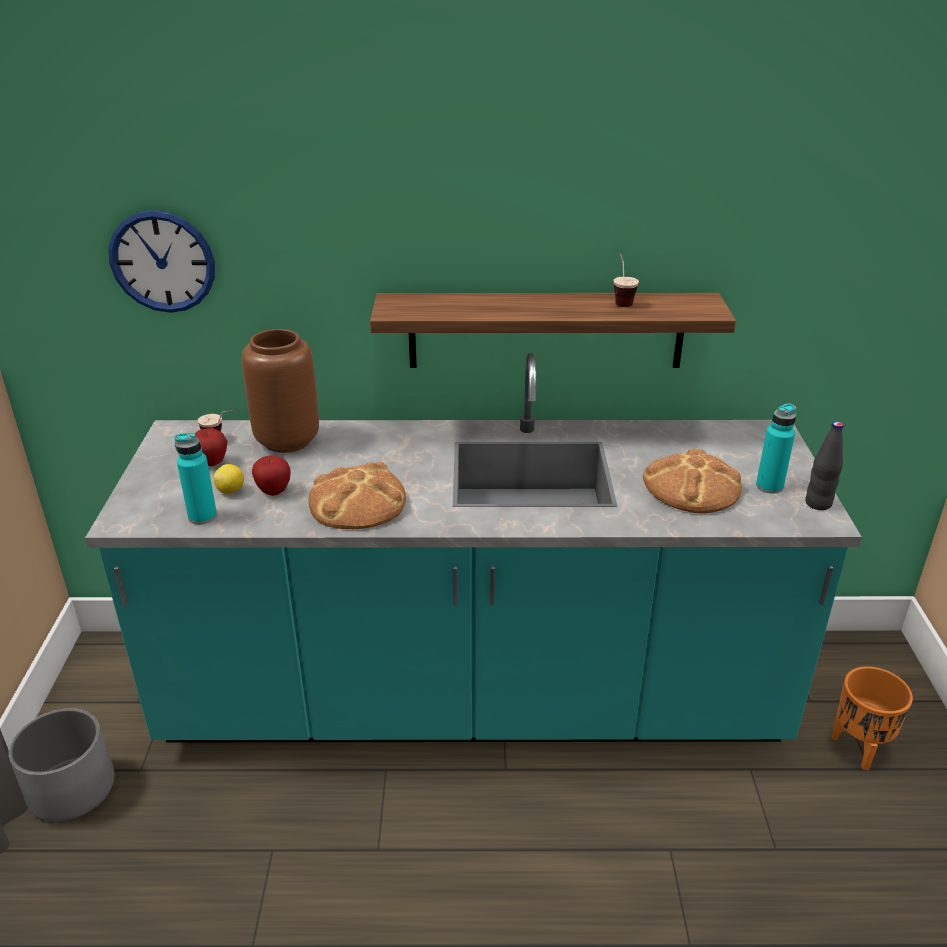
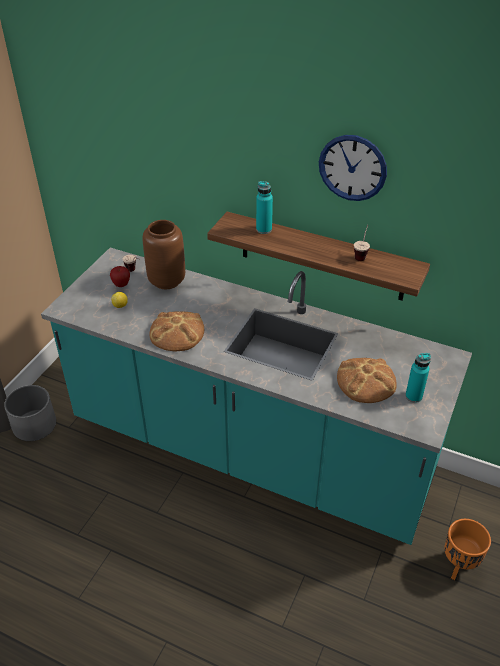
camera: 25 degrees right, 10 degrees up
(162, 262) = (118, 167): wall clock -> wall clock (352, 168)
(202, 516) = (98, 318): turquoise bottle -> turquoise bottle (264, 229)
(274, 491) = (140, 313): apple -> none
(818, 504) = (433, 418): black bottle -> none

